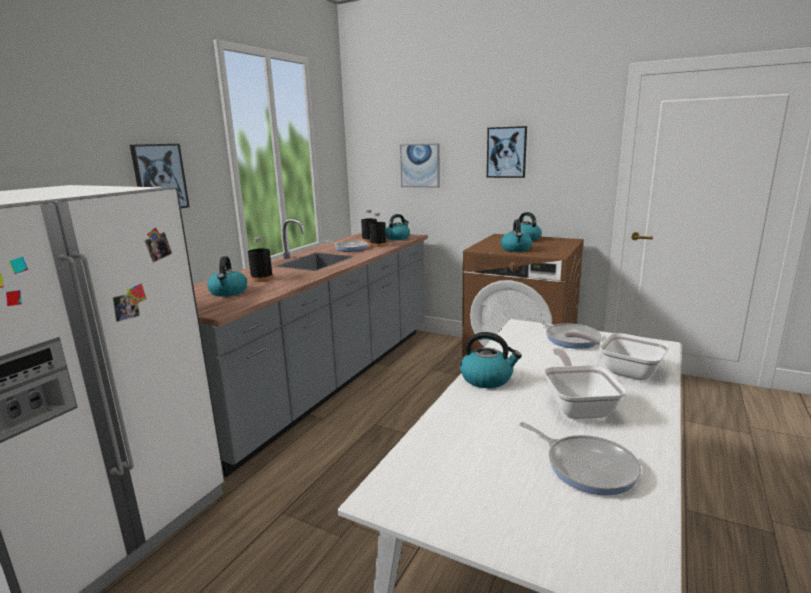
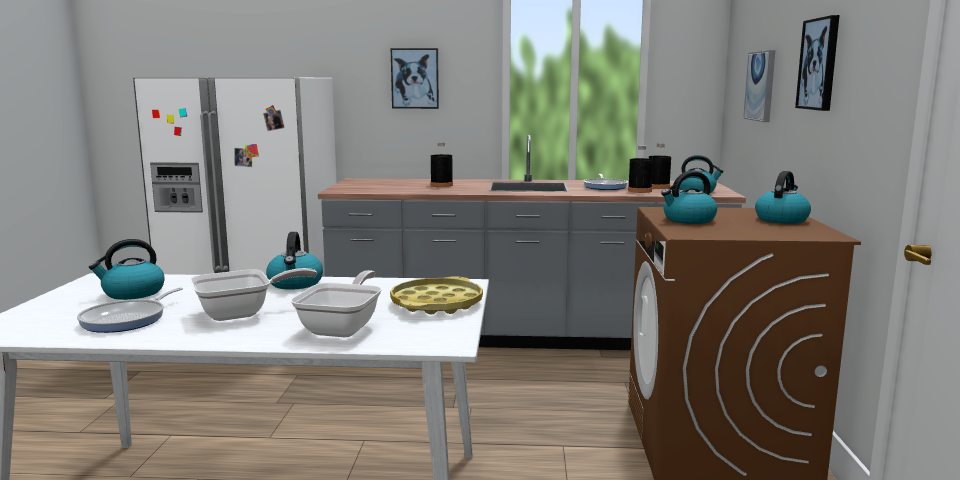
camera: 65 degrees right, 5 degrees down
(228, 292) = (391, 185): kettle -> kettle (132, 293)
(569, 338) = (437, 303): frying pan -> yellow tray

